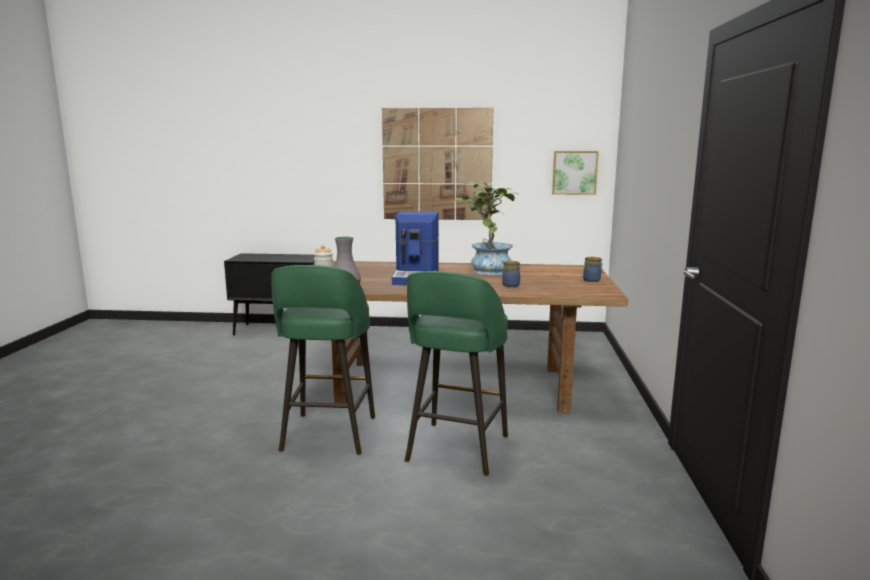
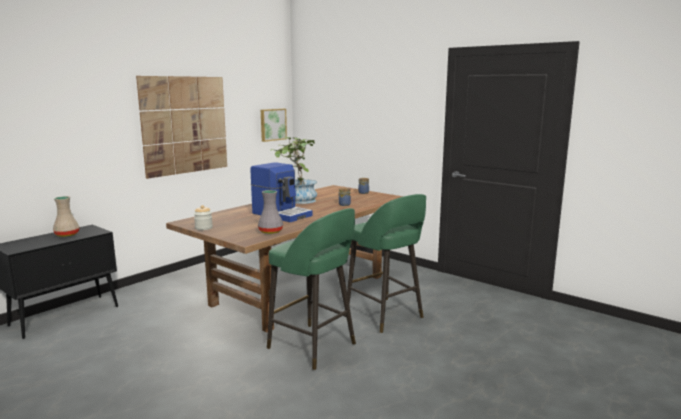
camera: 55 degrees left, 0 degrees up
(287, 257) = (67, 234): none -> beige vase

